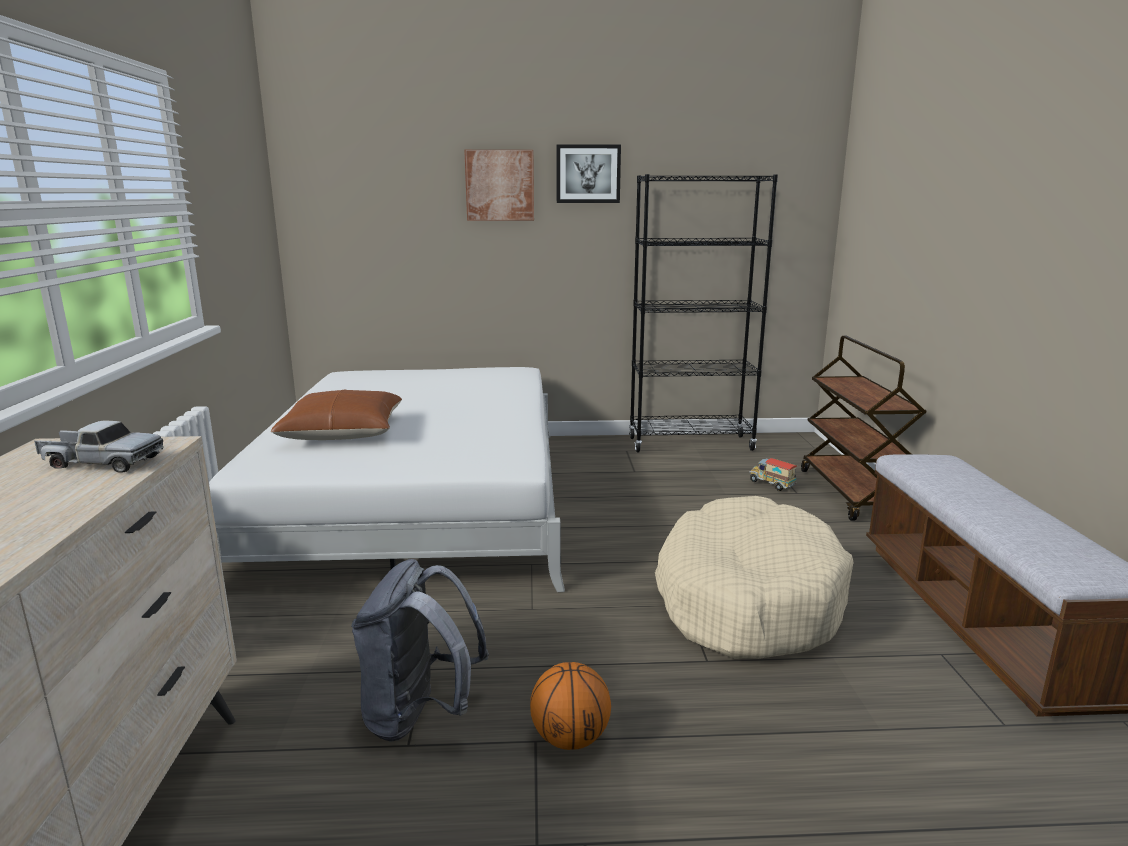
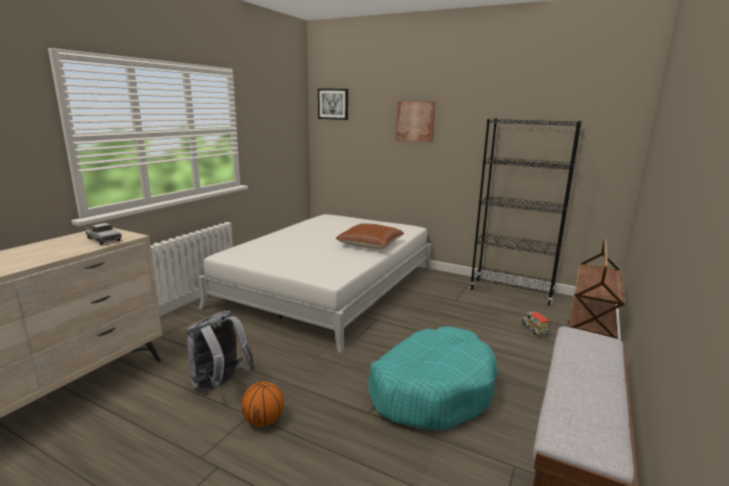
camera: 30 degrees right, 0 degrees up
(342, 432) = (283, 245): brown pillow -> brown pillow (370, 244)
(588, 174) = (466, 116): picture -> picture (333, 104)
(747, 599) = (431, 389): beige dog bed -> turquoise dog bed

